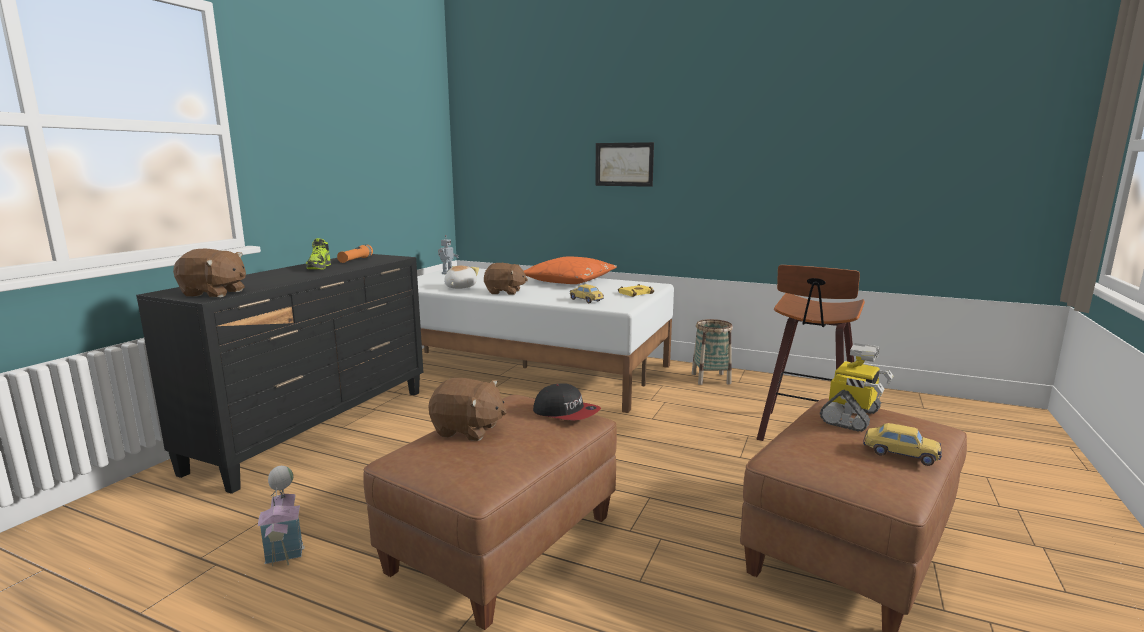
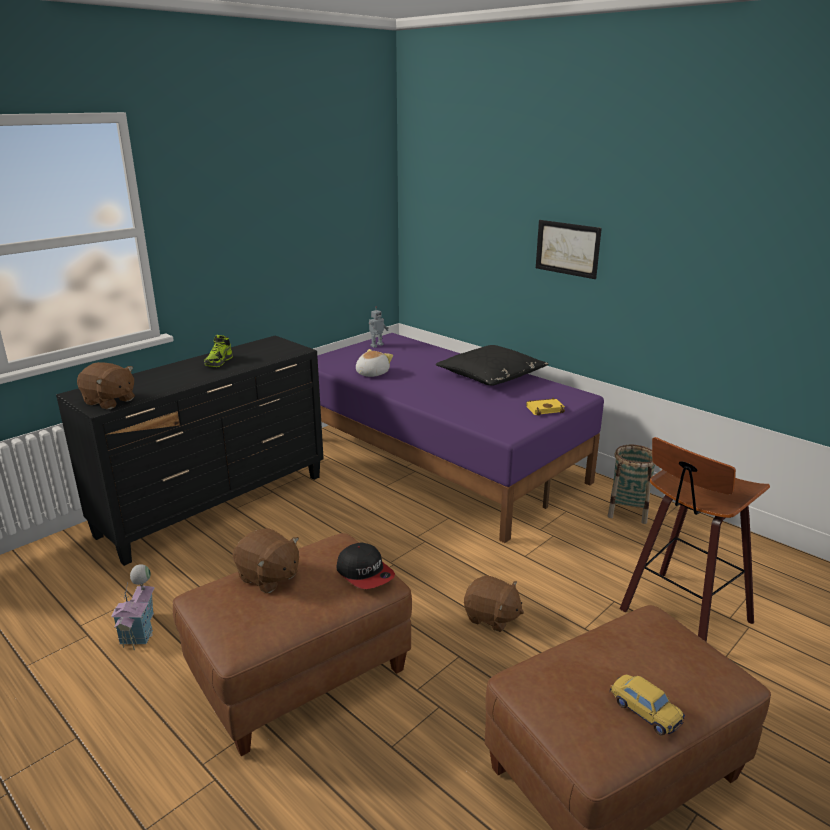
camera: 20 degrees right, 10 degrees up
(356, 260) = (259, 351): orange flashlight -> none
(505, 292) = (409, 388): brown plush toy -> brown plush toy (491, 617)
(526, 367) = (438, 459): white bed -> purple bed
(569, 281) = (491, 375): orange pillow -> black pillow
(586, 300) = (481, 416): toy car -> none
(851, 417) = (643, 645): toy robot -> none

